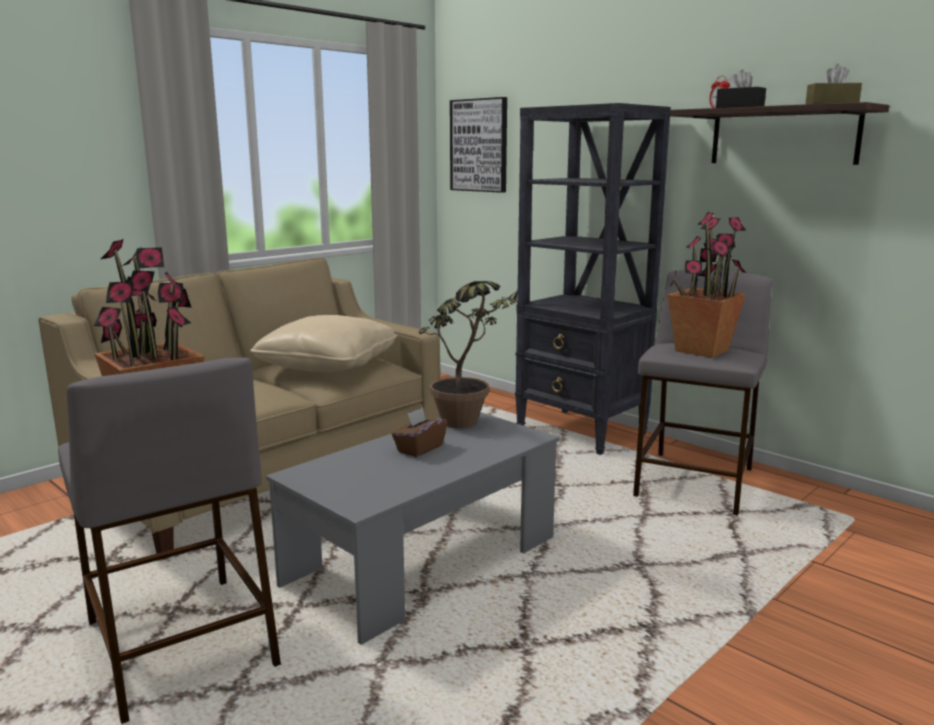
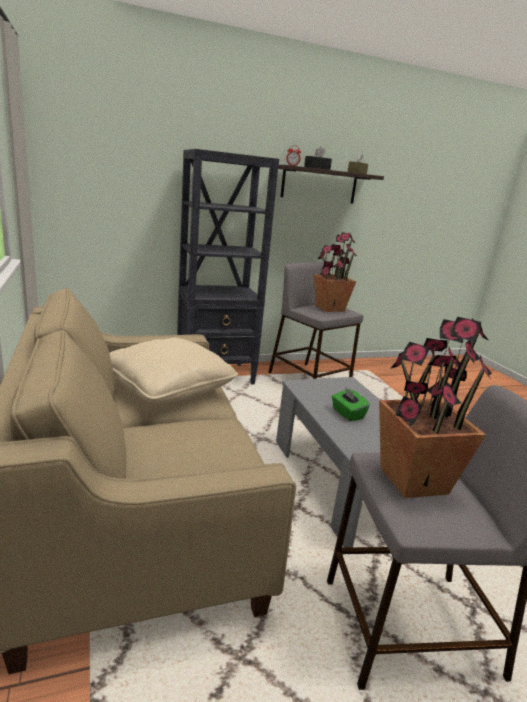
camera: 65 degrees left, 5 degrees up
(419, 448) = (347, 414): brown tissue box -> green tissue box
(468, 426) = (317, 390): potted plant -> none
(479, 145) = (74, 165): picture -> none

